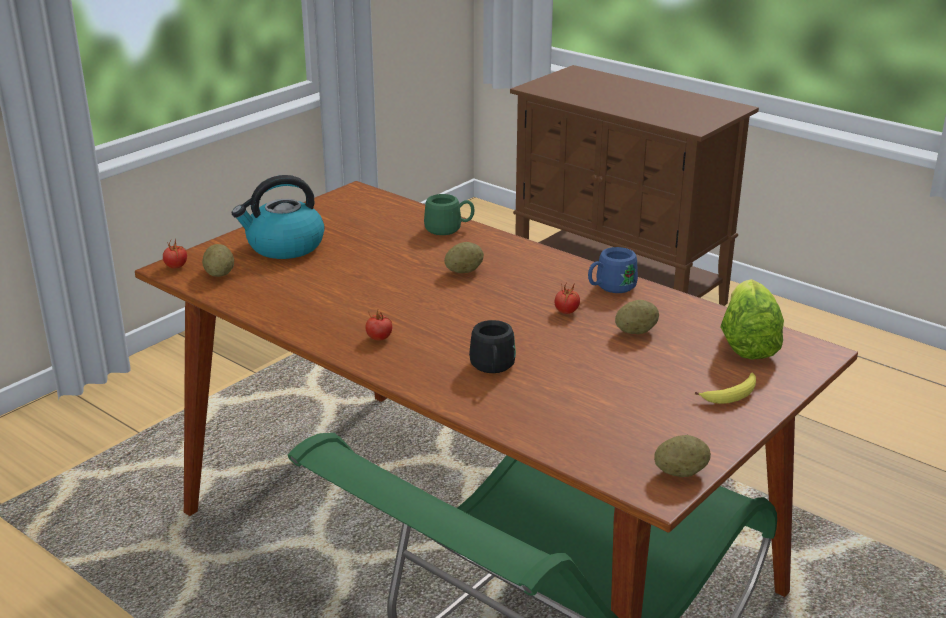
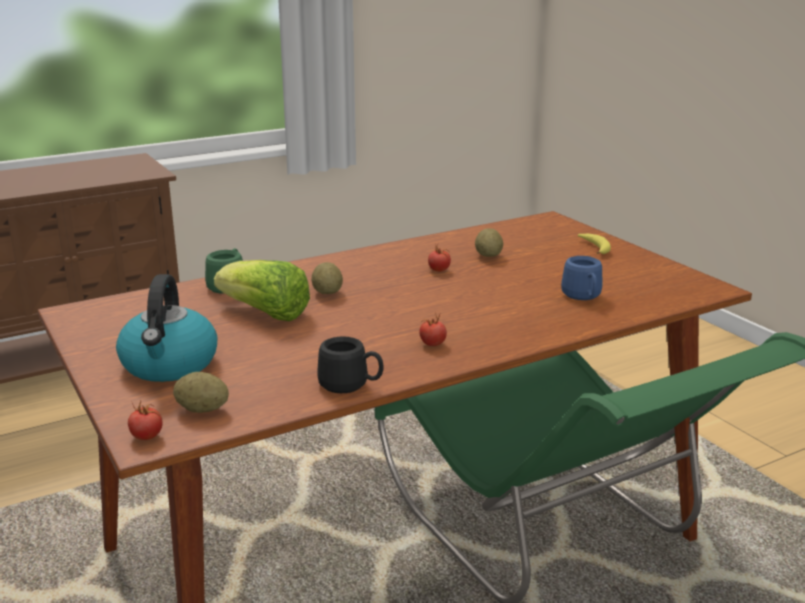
camera: 70 degrees left, 5 degrees down
(493, 369) = (519, 309): black mug -> black mug (351, 386)
(610, 288) = (410, 251): blue mug -> blue mug (583, 297)
(680, 472) = (691, 278): potato -> none
(748, 342) = (525, 231): lettuce -> lettuce (265, 314)

